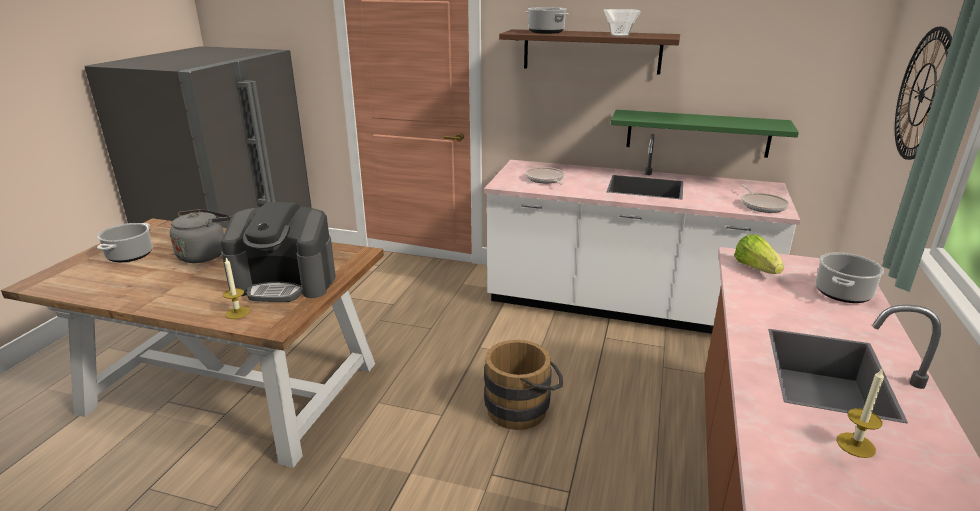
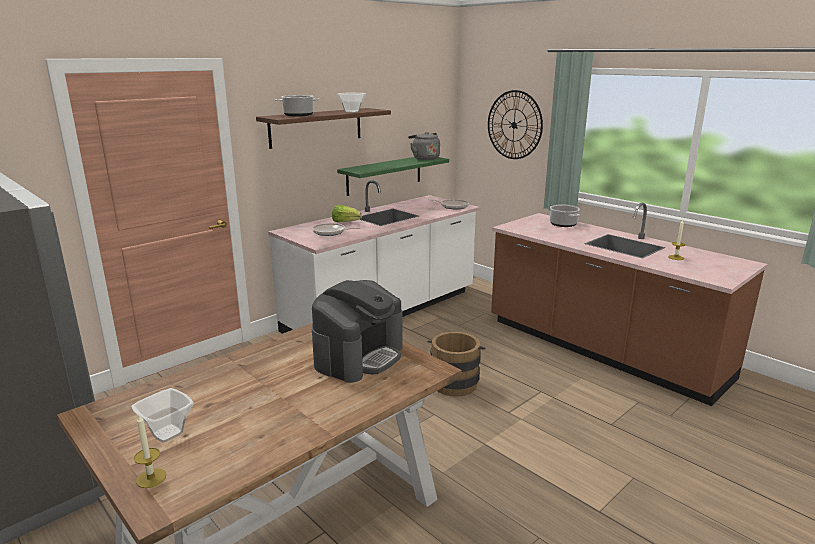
camera: 60 degrees left, 5 degrees down
(130, 255) = (169, 433): cooking pot -> bowl
(204, 254) = (237, 388): grey kettle -> grey kettle (424, 158)
(237, 312) = (393, 382): candle -> candle (151, 478)
(756, 268) = (525, 228): lettuce -> lettuce (345, 222)

